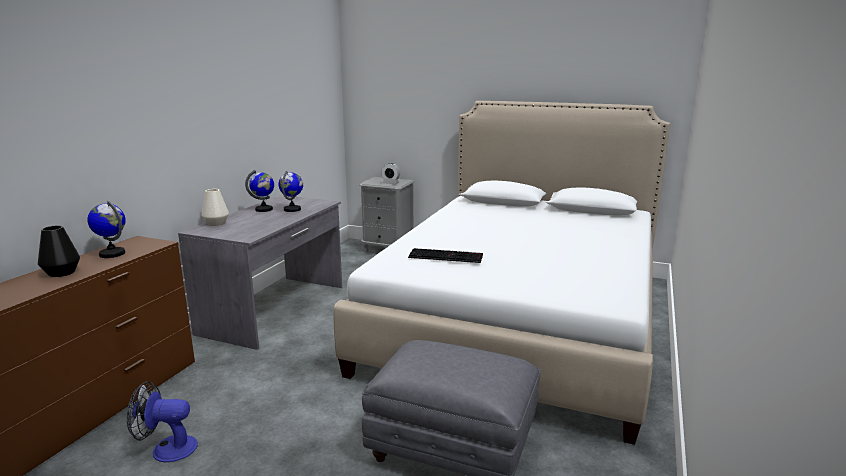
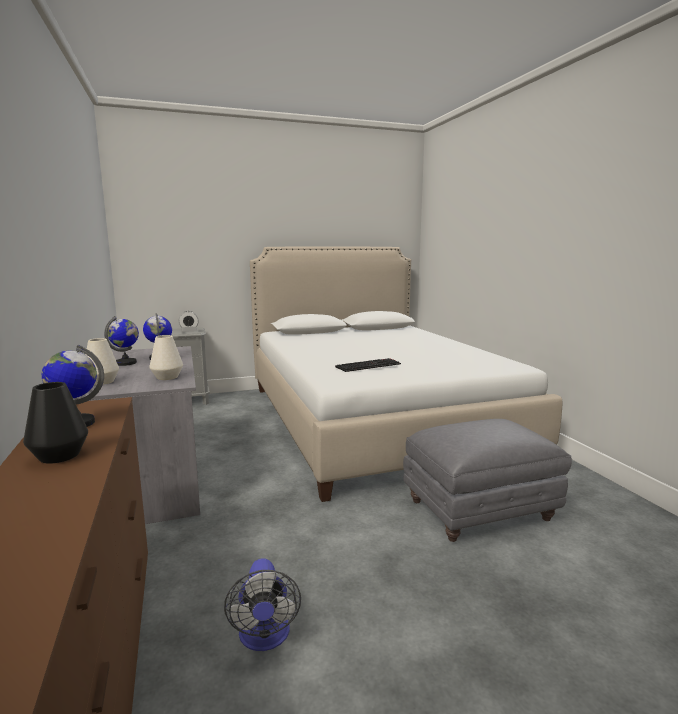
camera: 40 degrees left, 5 degrees down
(167, 448) = (265, 638): fan -> fan turned 60 degrees counterclockwise
(255, 229) = (167, 377): none -> white vase

